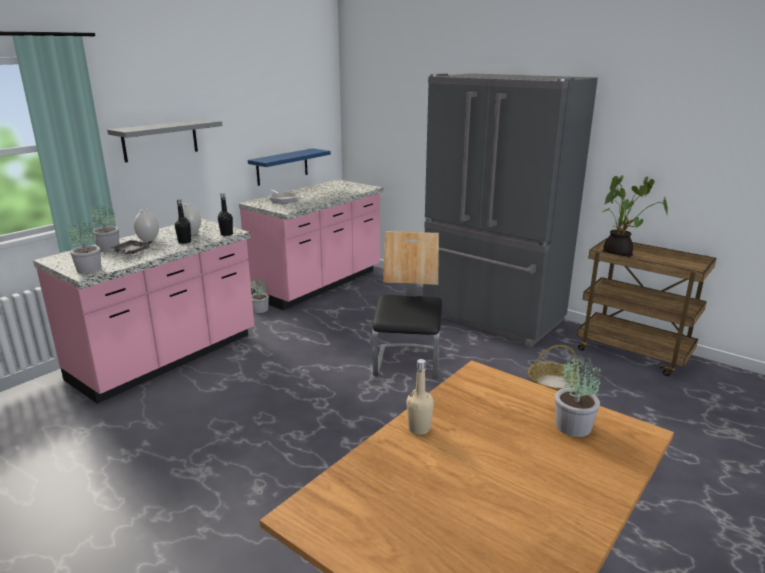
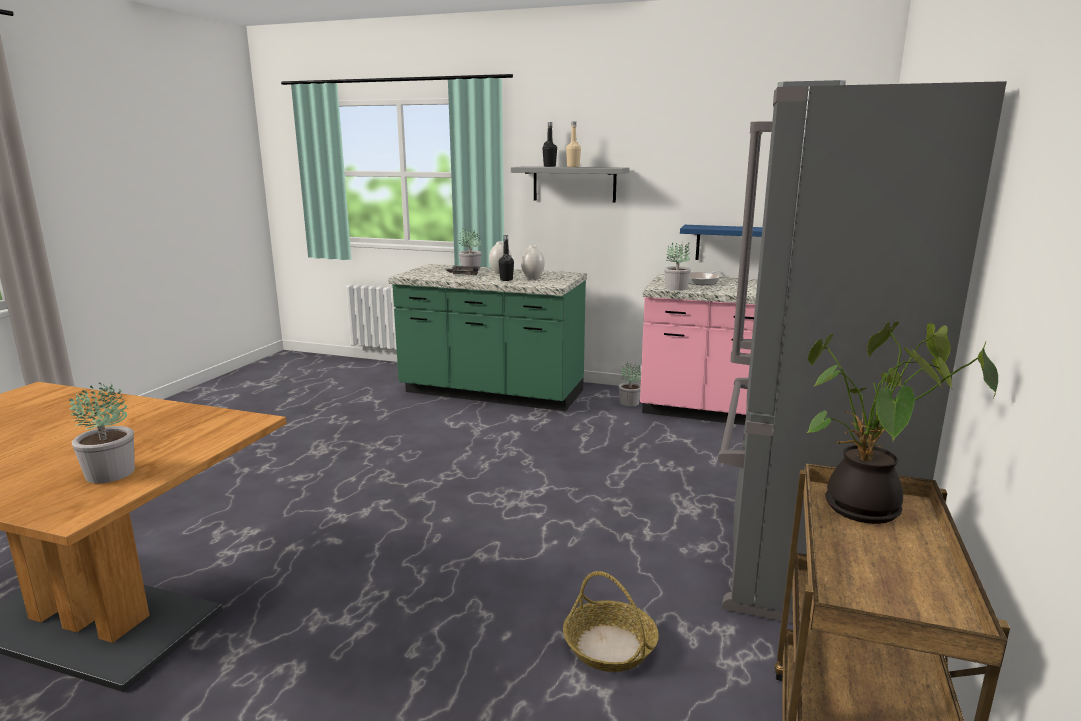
camera: 70 degrees right, 5 degrees down
(89, 269) = (416, 274): potted plant -> potted plant (676, 288)
(167, 358) = (491, 393): pink counter -> green counter
(226, 234) = (544, 284): black bottle -> black bottle (549, 166)
(408, 363) = (576, 508): chair -> none
(419, 428) = (138, 408): beige bottle -> beige bottle (573, 167)

